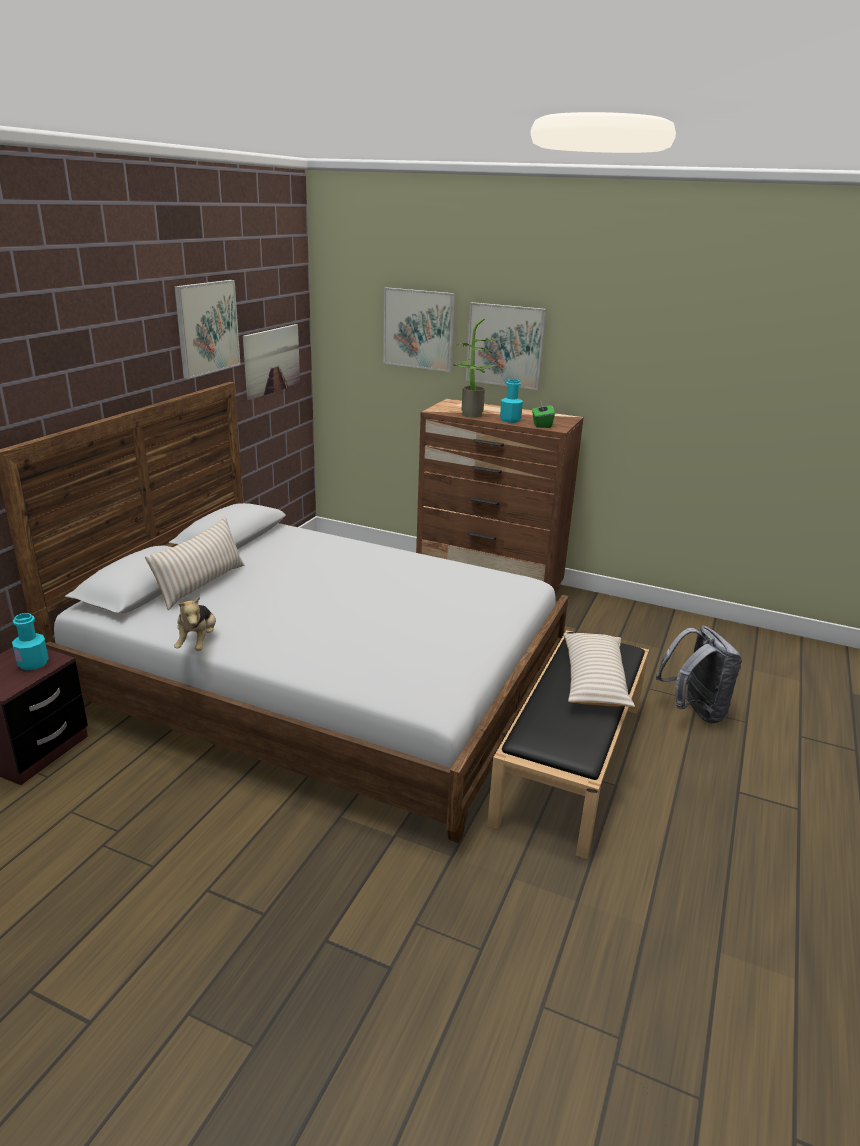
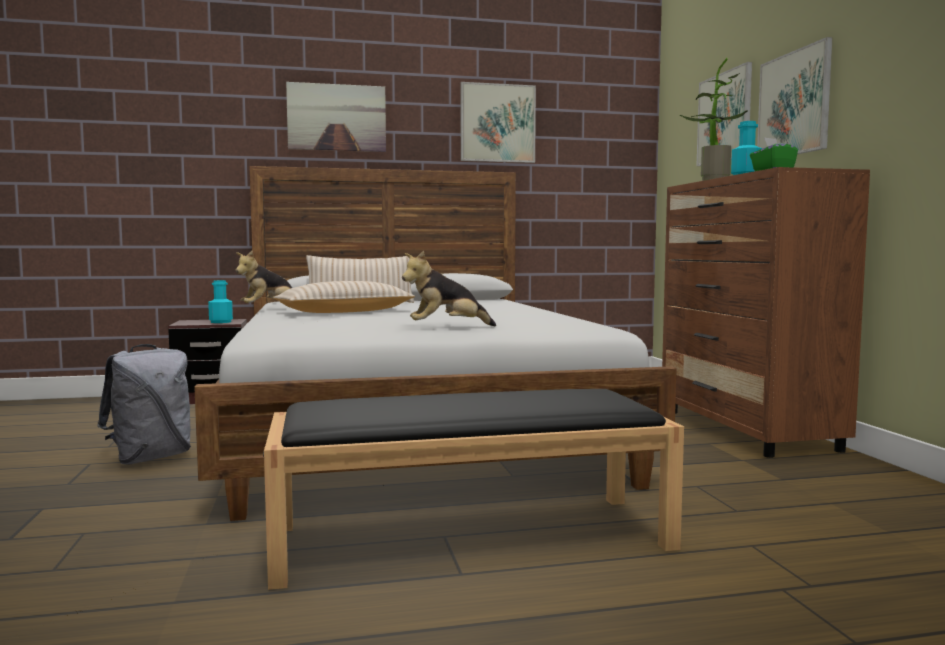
camera: 55 degrees right, 20 degrees down
(271, 360) = (587, 170): picture -> picture (337, 117)
(471, 626) = (446, 328): none -> plush toy
(594, 680) = (504, 404): beige pillow -> beige pillow (345, 312)
(693, 711) = (773, 589): grey backpack -> grey backpack (150, 458)

